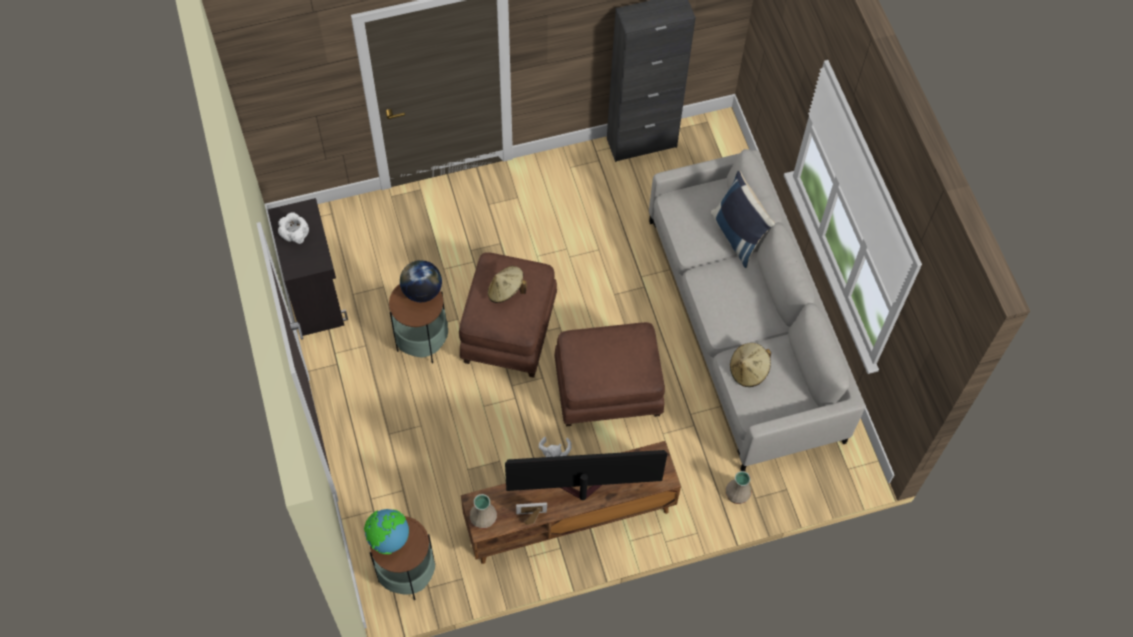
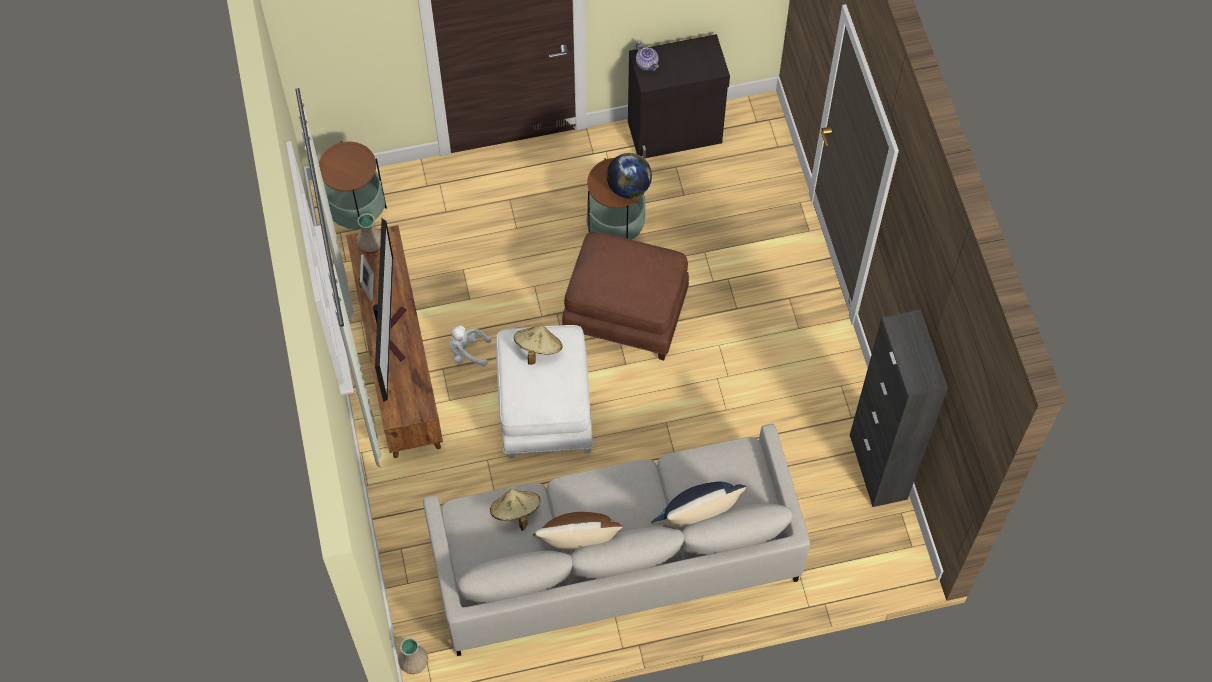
camera: 95 degrees right, 0 degrees up
(294, 235) = (684, 58): white bowl -> none
(300, 264) = (647, 64): none -> teapot
(388, 538) = (353, 156): globe -> none
(506, 291) = (632, 273): beige hat -> beige hat (538, 349)
(608, 390) = (544, 407): brown ottoman -> white ottoman
(737, 493) = (408, 530): beige vase -> beige vase (414, 662)
(772, 321) = (578, 545): none -> brown pillow

